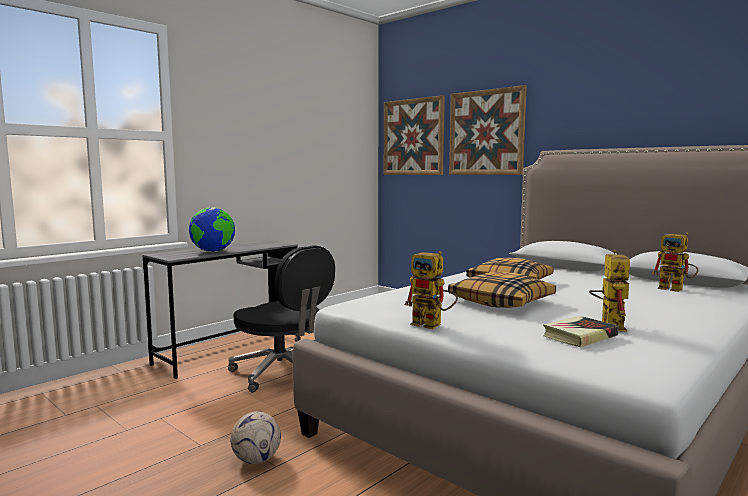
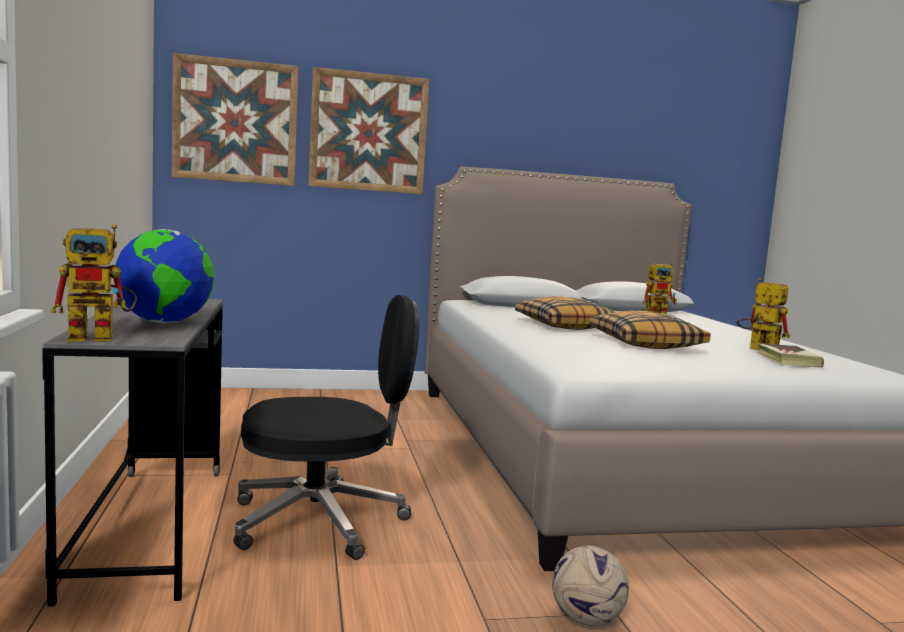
camera: 55 degrees left, 0 degrees up
(433, 325) = (711, 372): toy robot -> toy robot (102, 337)

